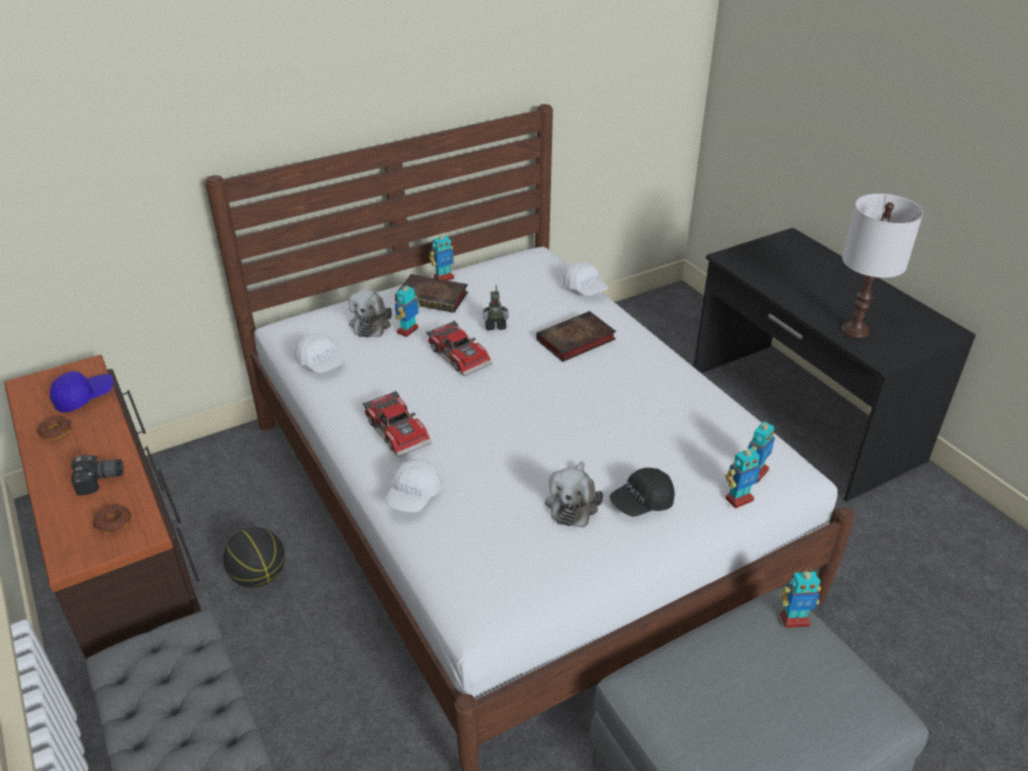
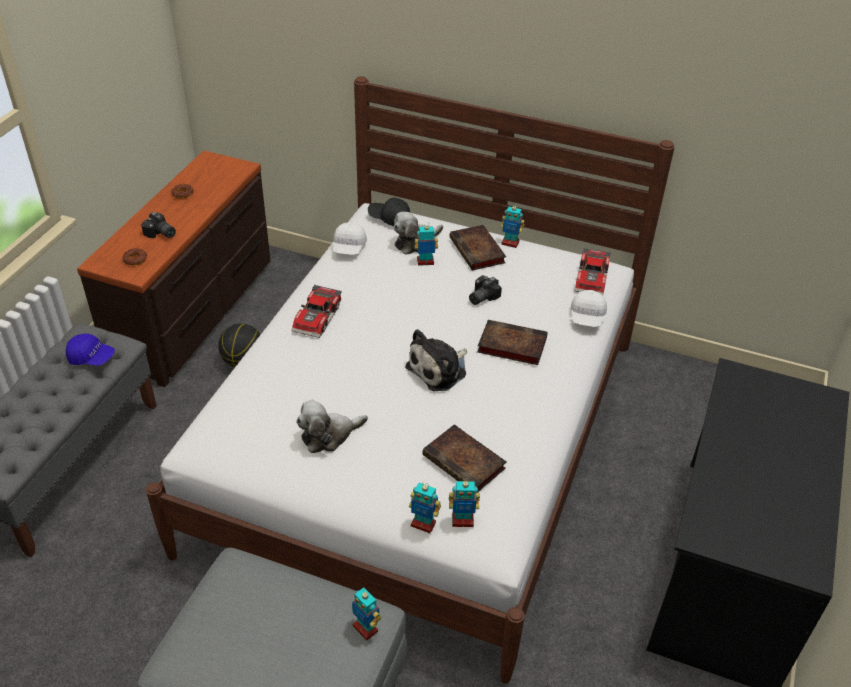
camera: 50 degrees right, 5 degrees up
(84, 397) = (218, 184): blue cap -> blue cap (91, 358)
(414, 496) = (265, 359): white cap -> none
(461, 355) = (427, 300): toy car -> toy car (593, 278)
(495, 325) = (481, 297): toy robot -> camera
(560, 393) = (439, 370): none -> plush toy
(641, 503) = (364, 470): black cap -> black cap (389, 218)
(691, 436) = (466, 463): none -> book
(854, 330) = (722, 502): white table lamp -> none

